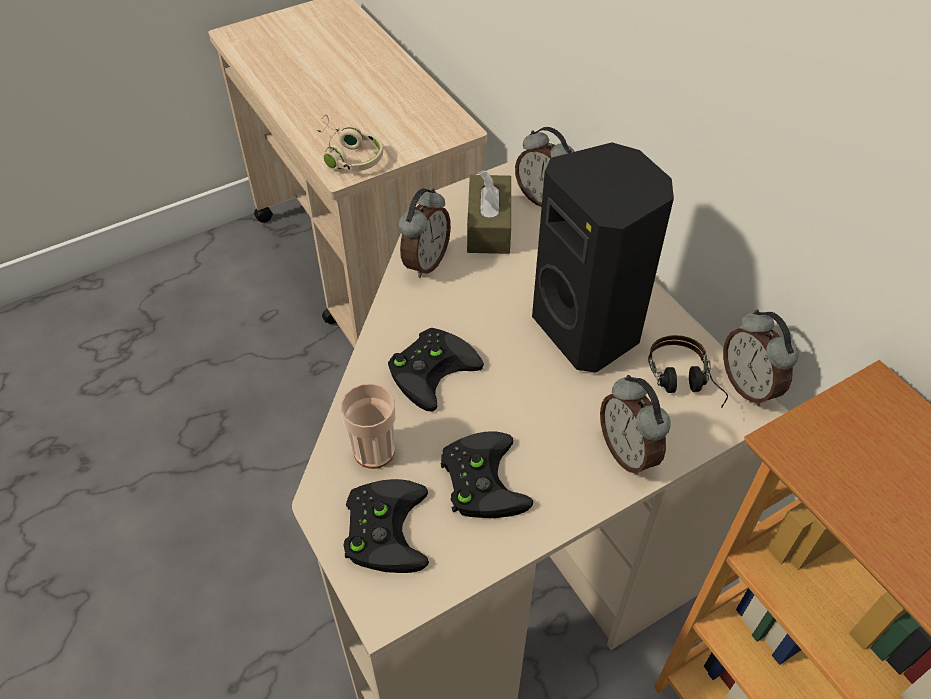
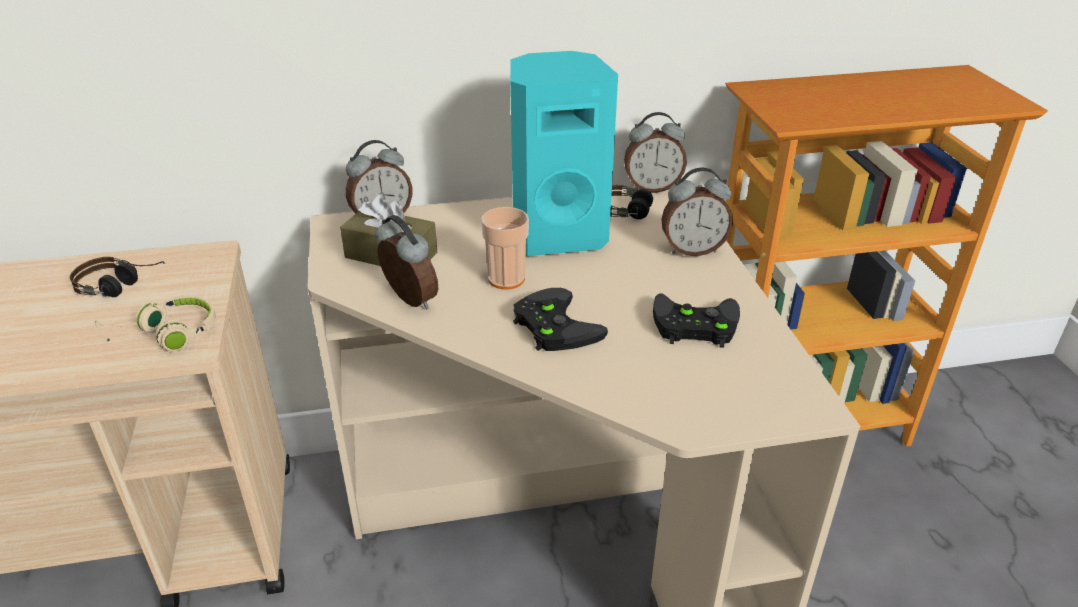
camera: 70 degrees left, 15 degrees down
(374, 451) = (637, 380): cup -> cup (506, 279)
(383, 527) = (728, 391): black game controller -> none
(394, 108) = (123, 287): none -> headphones
(589, 329) = (556, 235): black speaker -> turquoise speaker

